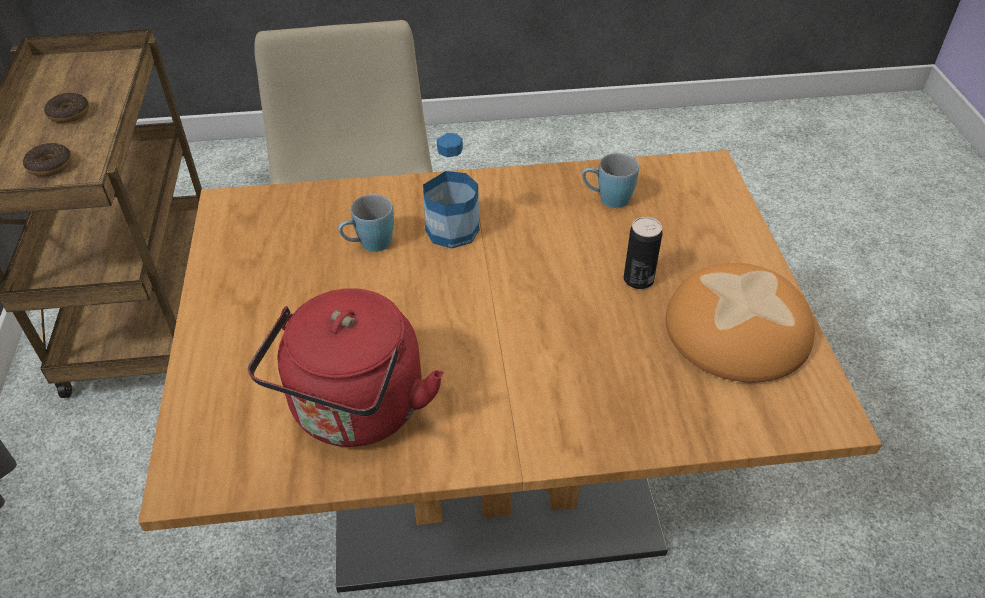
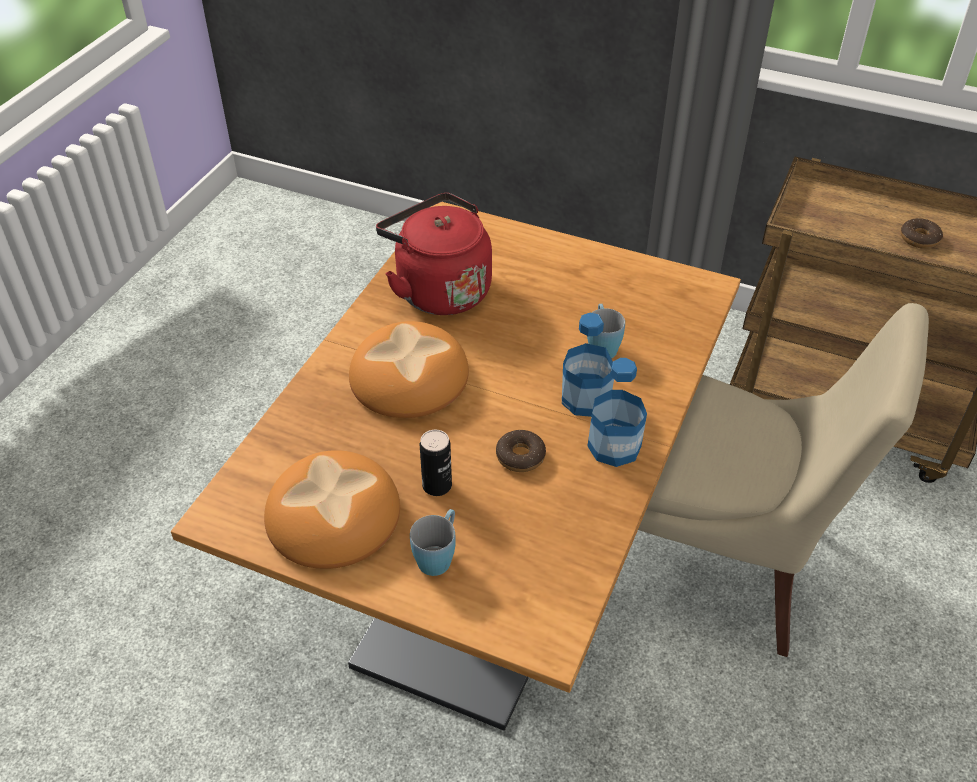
camera: 120 degrees right, 0 degrees up
(50, 166) = (834, 219): donut -> donut (520, 456)
(497, 196) = (614, 446): none -> bottle
(521, 366) = (409, 376): none -> bread
(607, 199) = (556, 522): blue mug -> blue mug (438, 555)

